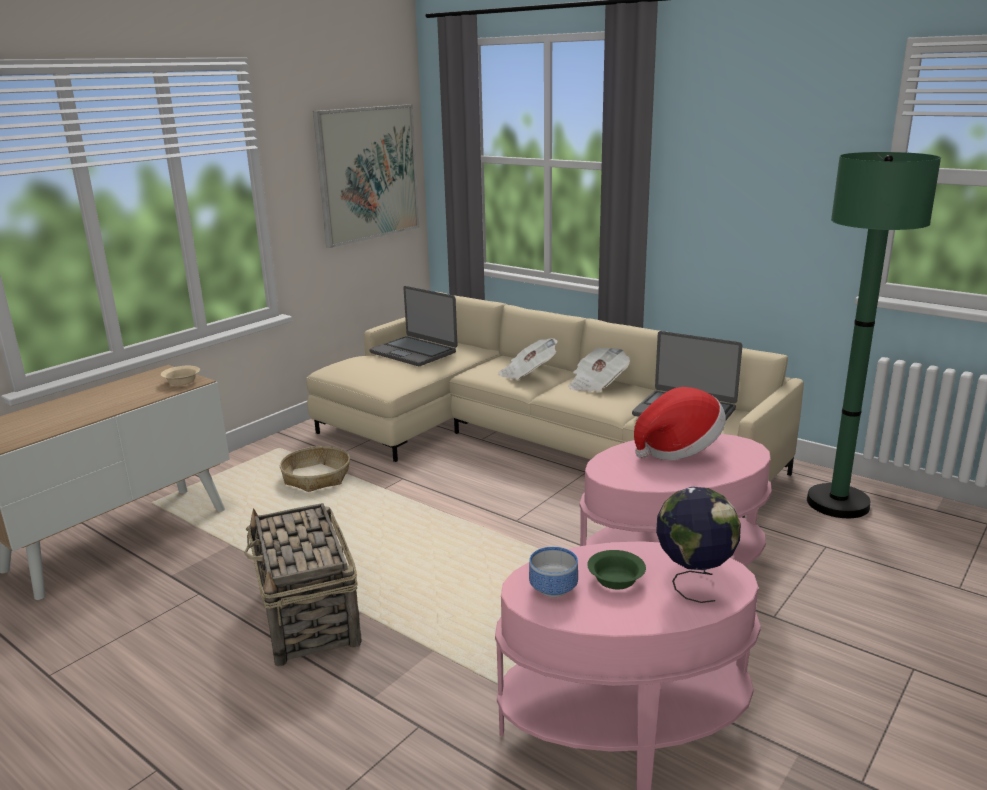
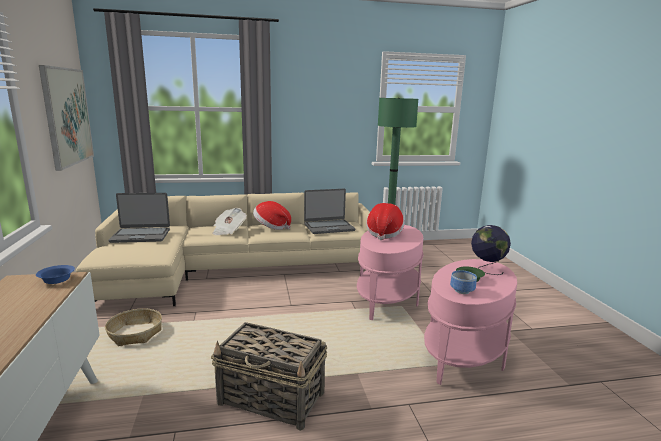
camera: 50 degrees left, 5 degrees down
(183, 382) = (58, 279): beige bowl -> blue bowl
(597, 384) = (271, 227): newspaper -> hat

